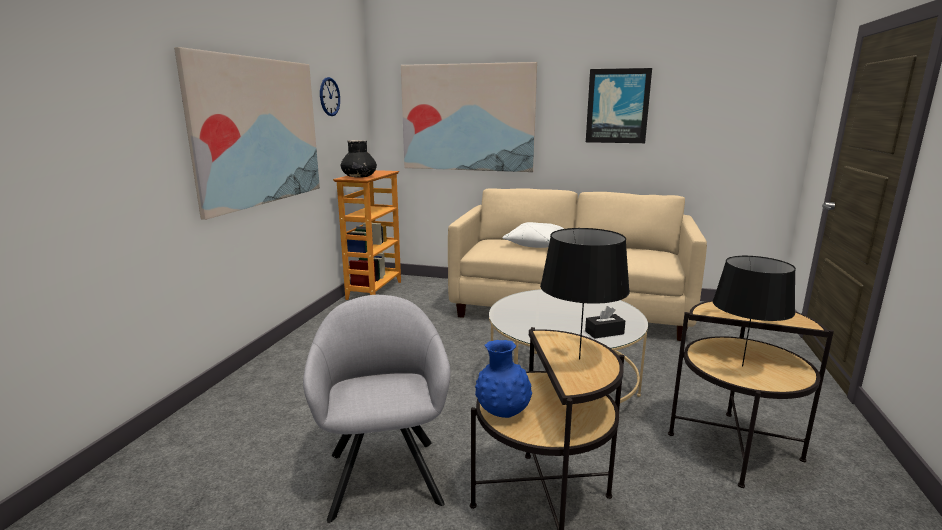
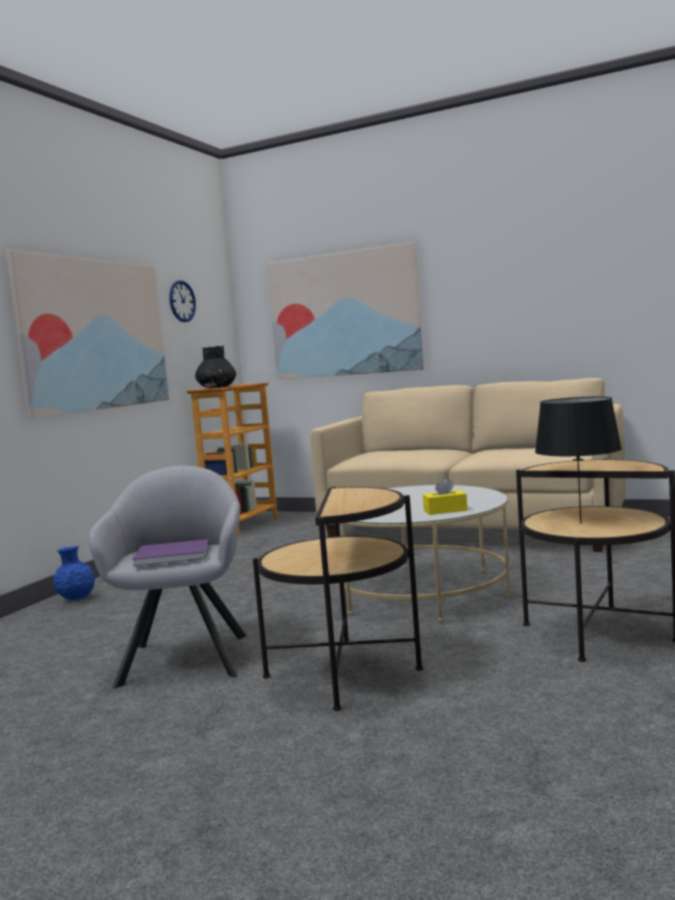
camera: 10 degrees right, 10 degrees down
(380, 393) = (170, 555): none -> purple book
(502, 413) = (282, 560): blue vase -> blue vase (76, 599)
(536, 244) = (422, 450): white pillow -> none
(579, 359) = (359, 499): black table lamp -> none
(604, 332) = (445, 510): black tissue box -> yellow tissue box
(617, 106) = (514, 280): picture -> none

